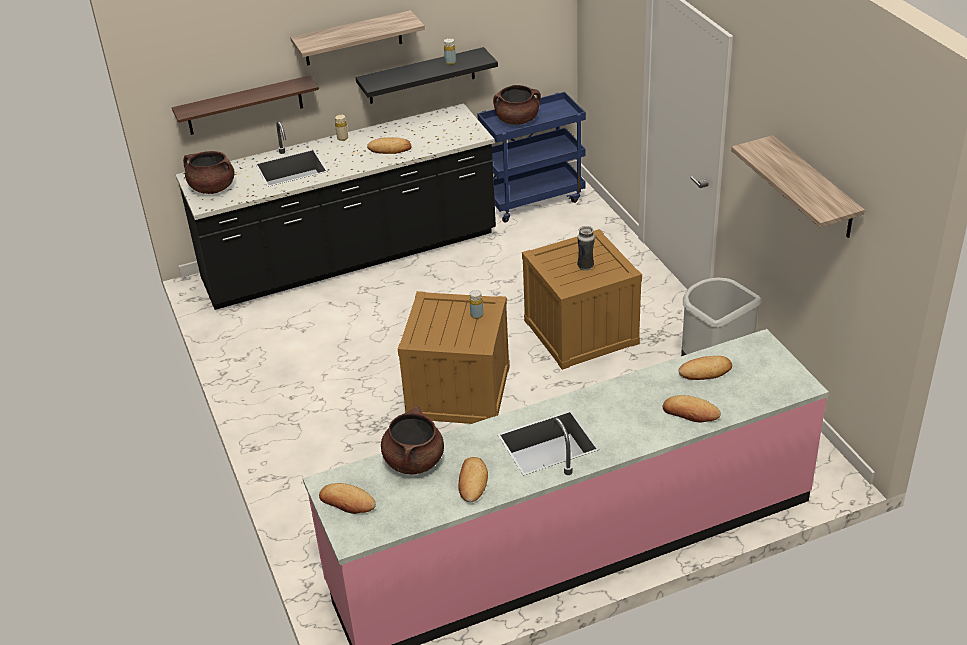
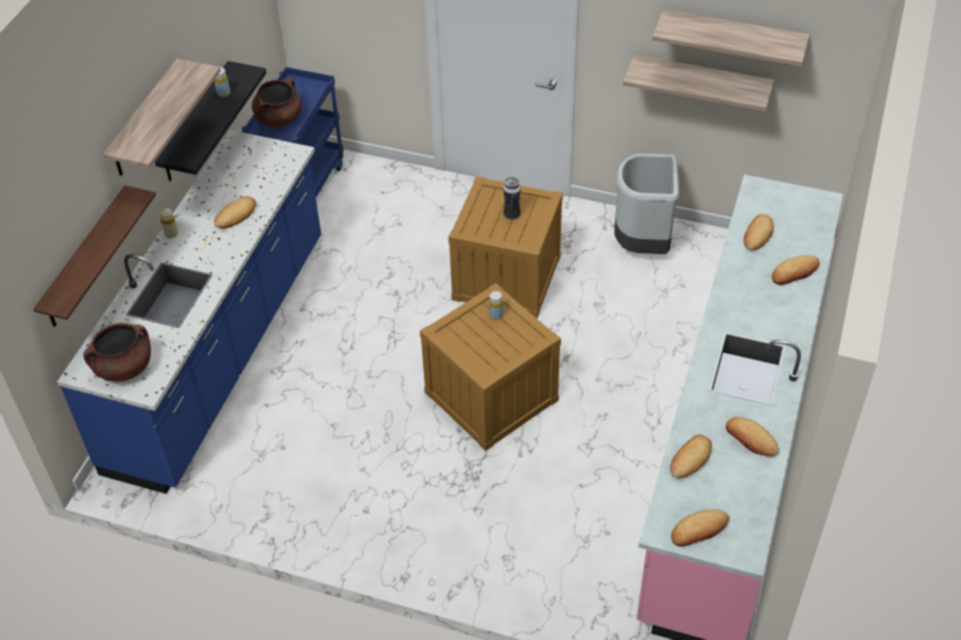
camera: 50 degrees left, 10 degrees up
(350, 258) = (221, 352): black counter -> blue counter
(414, 461) = (690, 459): brown cooking pot -> bread
(792, 228) = (701, 81): none -> shelf

